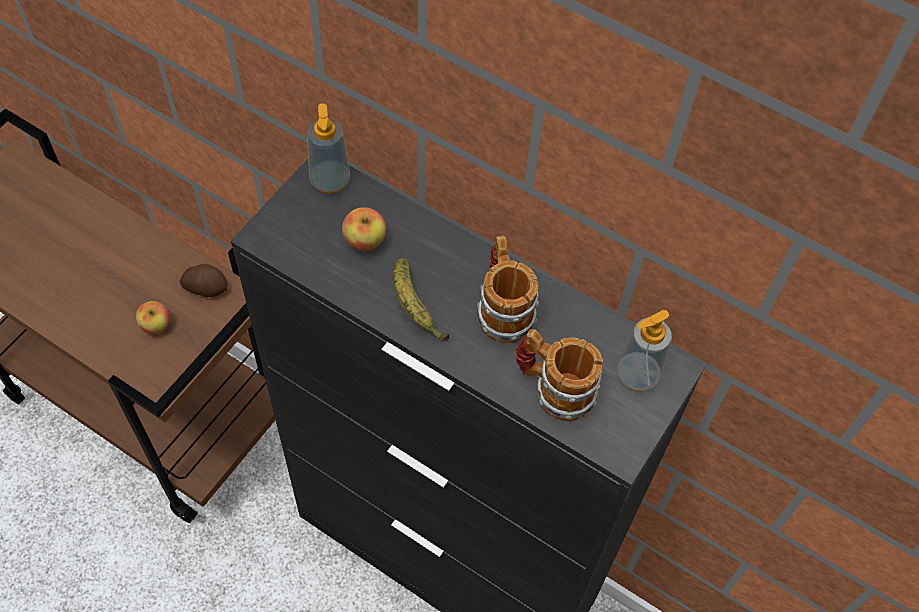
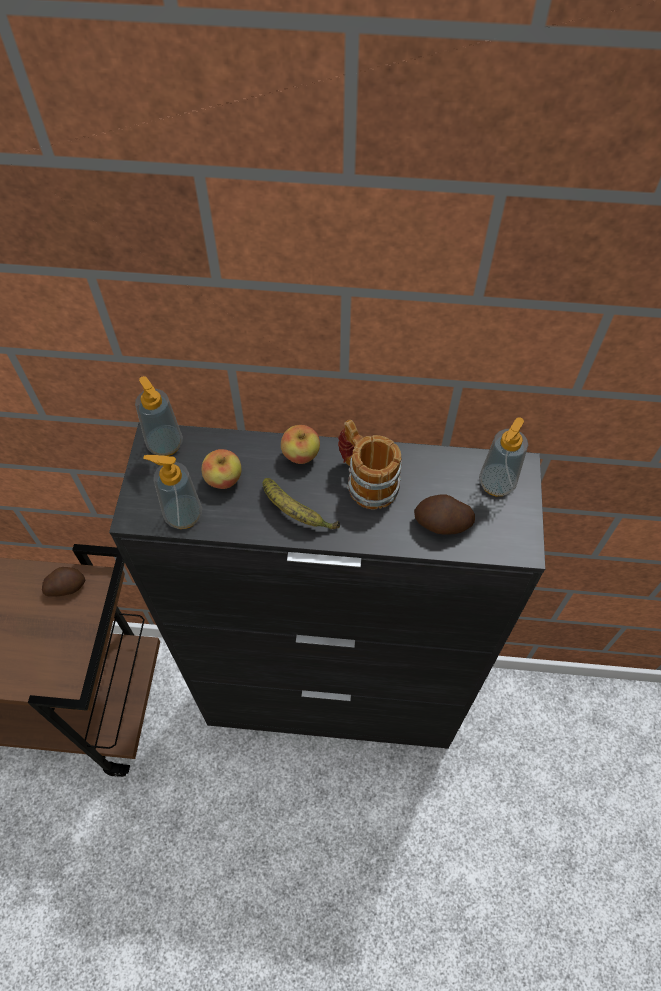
camera: 25 degrees left, 0 degrees up
(156, 325) = (41, 637): apple -> apple (301, 454)
(306, 257) = (183, 515): none -> soap dispenser
(553, 388) = (442, 524): mug -> potato

